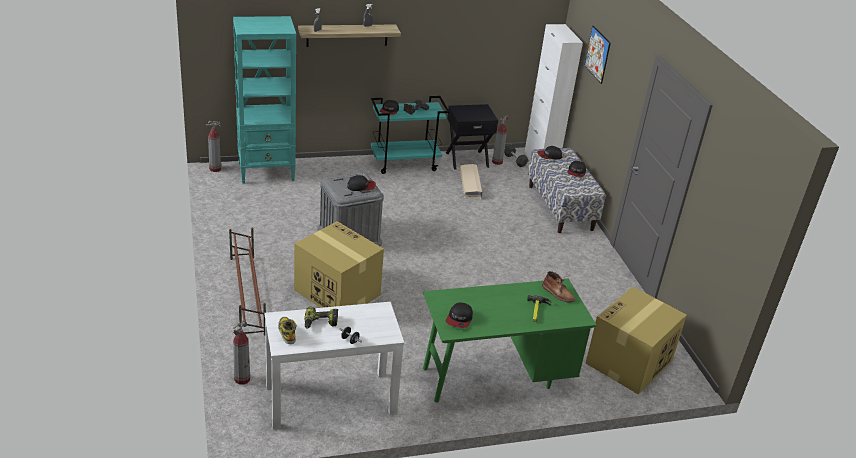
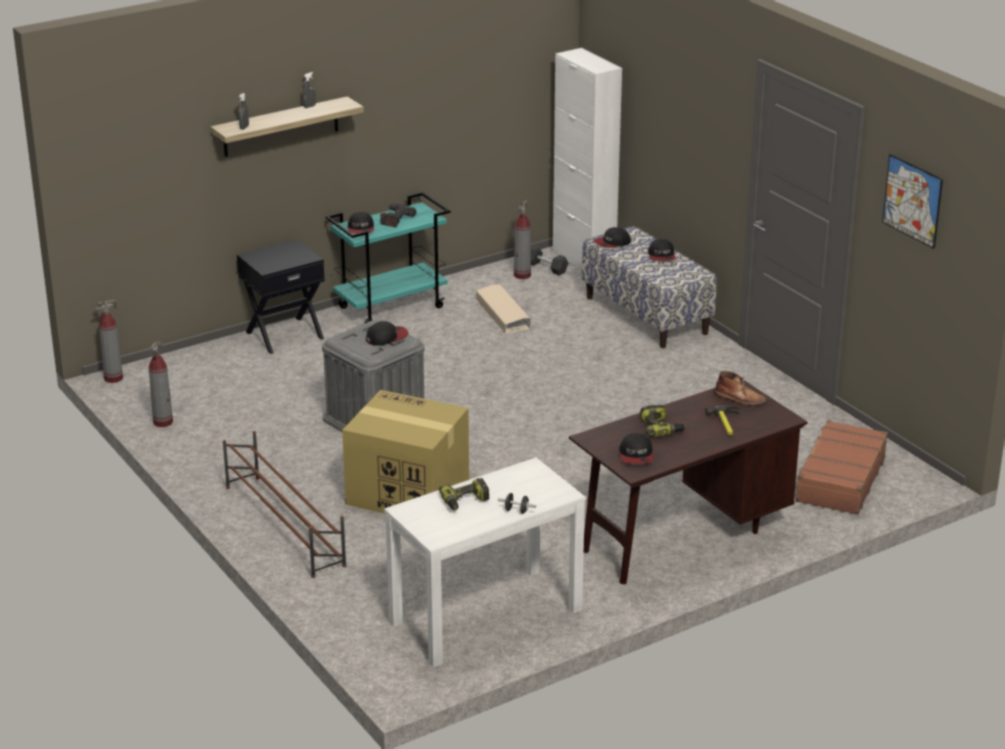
camera: 15 degrees left, 5 degrees down
(242, 379) = (351, 623): fire extinguisher -> fire extinguisher (163, 422)
(267, 172) = (195, 365): turquoise bookcase -> none
(286, 332) = (430, 522): boot -> none
(467, 159) = (477, 282): black nightstand -> black nightstand (284, 334)
(489, 302) = (661, 428): none -> power drill
(496, 377) = (683, 537): green desk -> brown desk
(597, 54) = (652, 80): picture -> picture (912, 201)
(628, 362) = (839, 479): cardboard box -> brown suitcase

